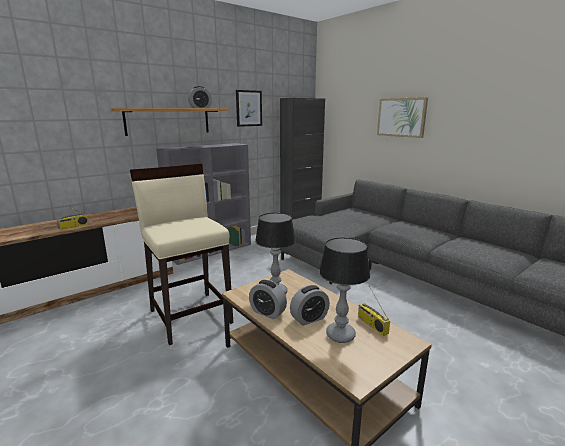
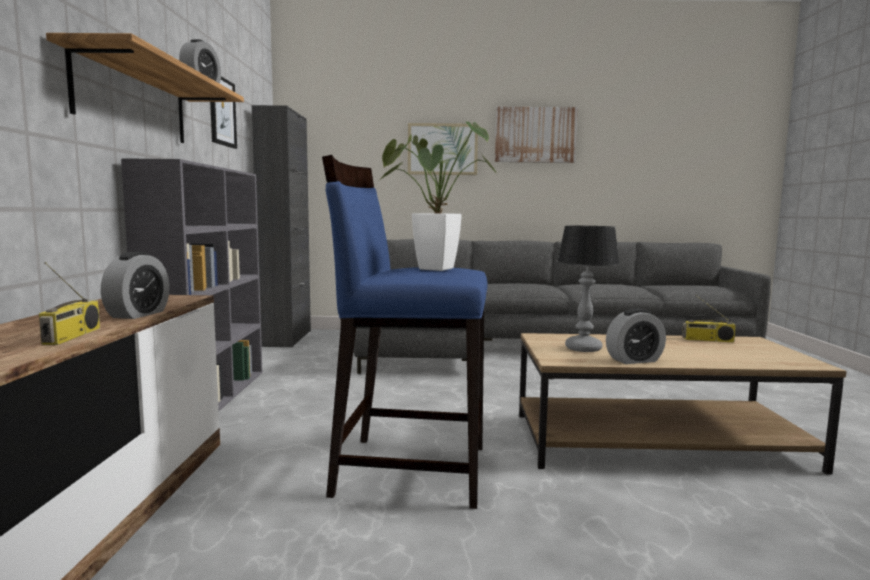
camera: 50 degrees left, 10 degrees down
(187, 224) = (428, 268): none -> potted plant
(191, 315) = (410, 469): beige stool -> blue stool
(309, 318) = (670, 352): alarm clock -> alarm clock (138, 314)
(340, 335) = (719, 351): table lamp -> none
(474, 105) = (535, 135): none -> picture

